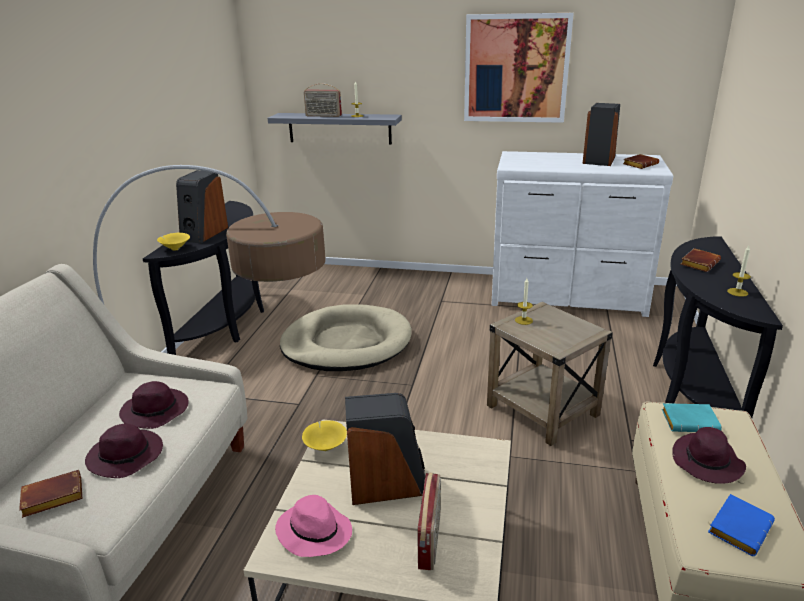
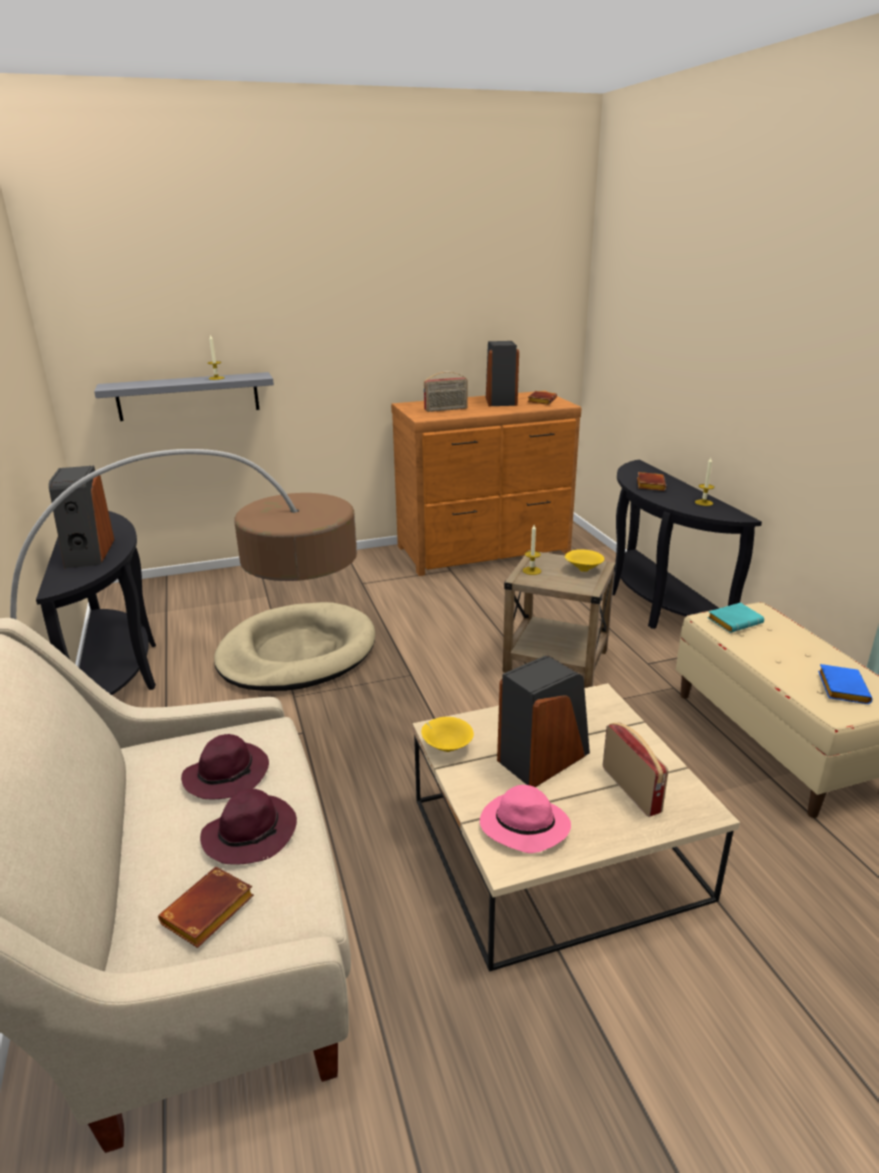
camera: 30 degrees left, 0 degrees up
(175, 249) = (71, 578): yellow bowl -> yellow bowl (582, 570)
(323, 116) = (171, 382): radio -> radio (446, 409)
(516, 69) = (396, 310): picture -> none
(568, 296) = (484, 550): white dresser -> brown dresser
(707, 462) = (776, 648): purple hat -> none

